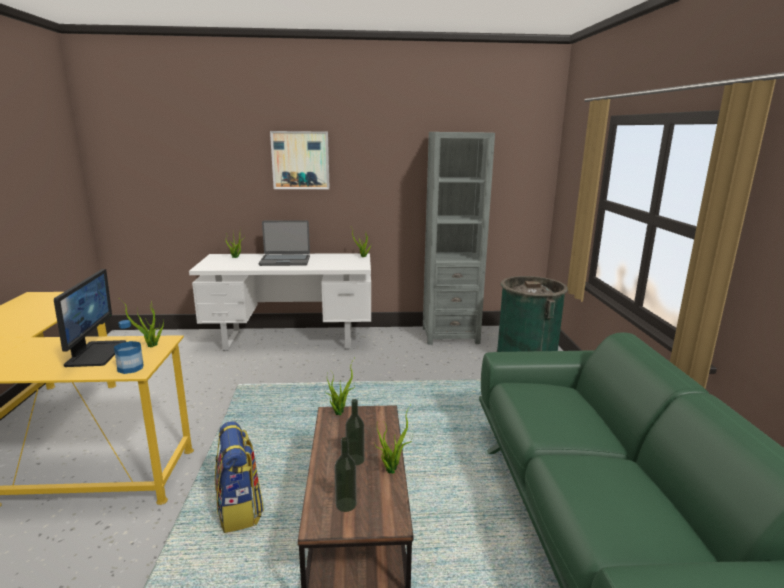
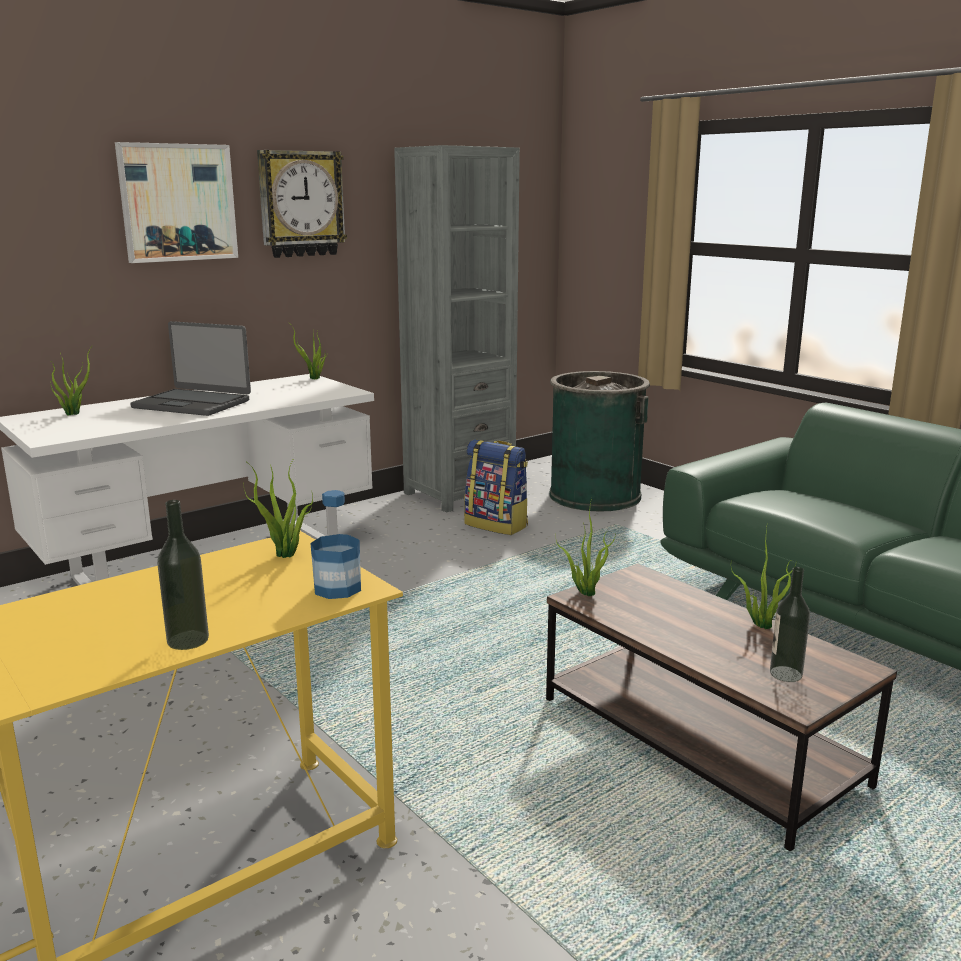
camera: 35 degrees left, 0 degrees up
(95, 353) = (208, 591): monitor -> none
(240, 510) = (526, 794): backpack -> backpack (497, 525)
(285, 261) = (193, 404): laptop -> laptop turned 60 degrees clockwise
(355, 460) = (707, 631): bottle -> bottle (188, 640)
(369, 162) = (301, 204): none -> wall clock

